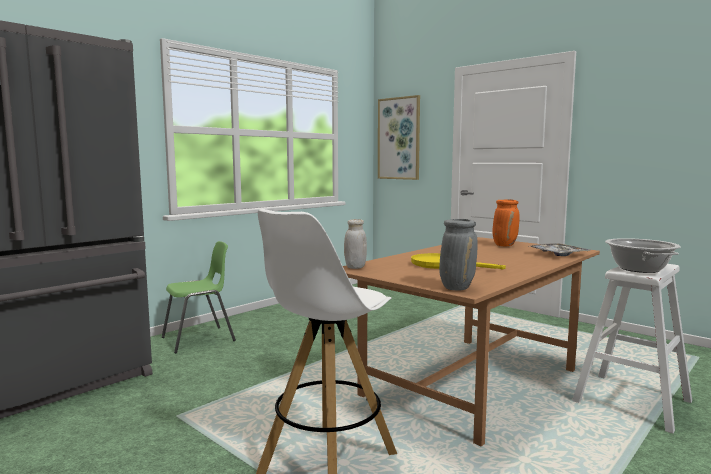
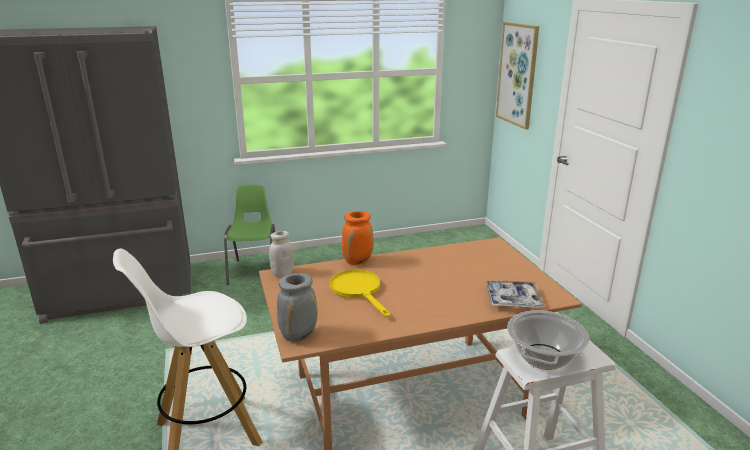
camera: 30 degrees right, 15 degrees up
(199, 339) = (254, 271): green chair -> green chair turned 90 degrees counterclockwise
(504, 245) = (492, 264): orange vase -> orange vase (358, 261)

